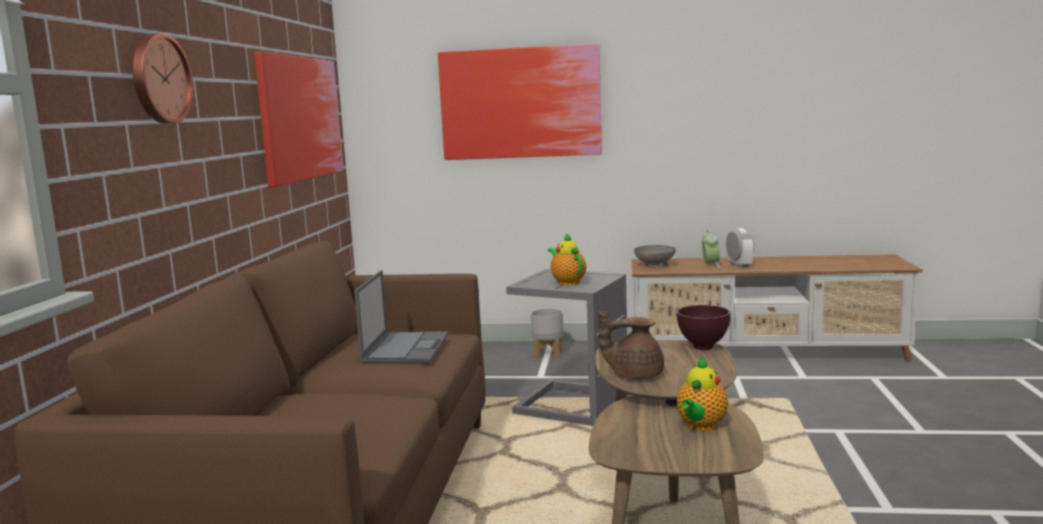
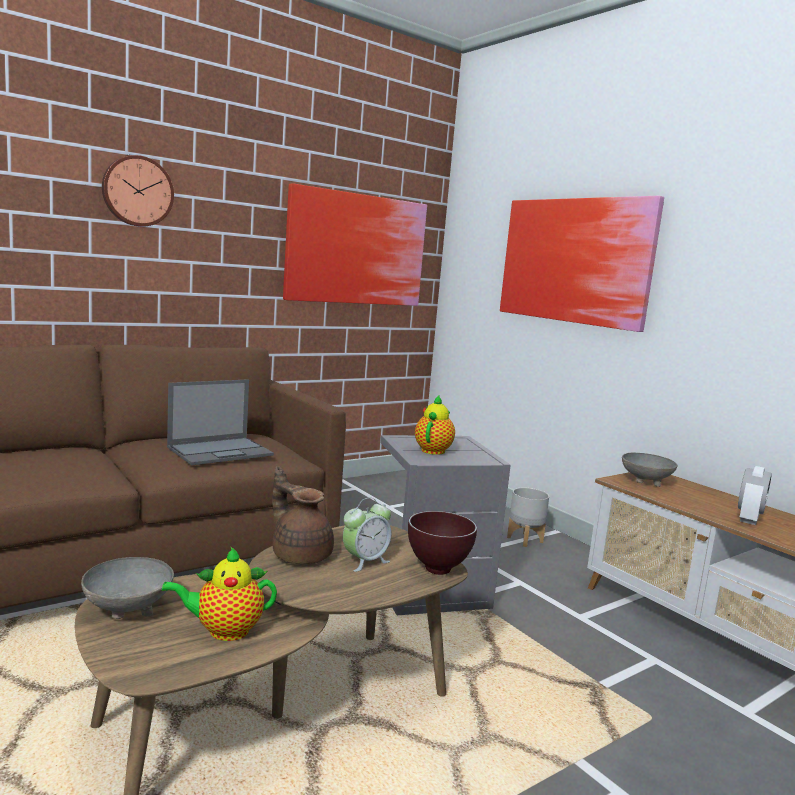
camera: 45 degrees right, 0 degrees up
(633, 449) = (127, 610): none -> grey bowl
(710, 265) = (711, 505): alarm clock -> alarm clock (365, 561)

